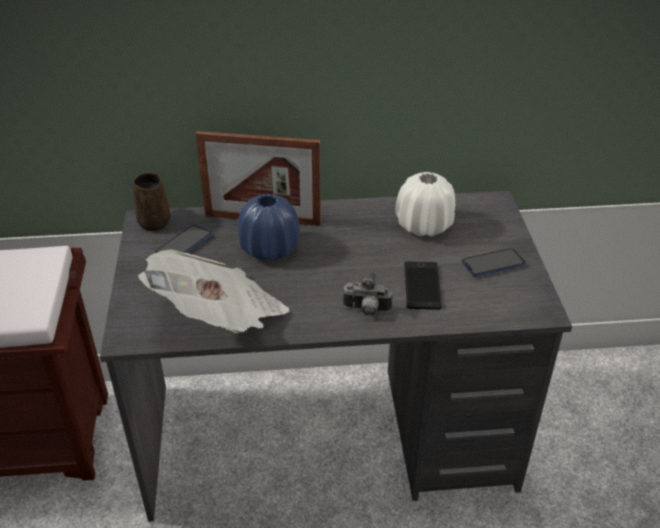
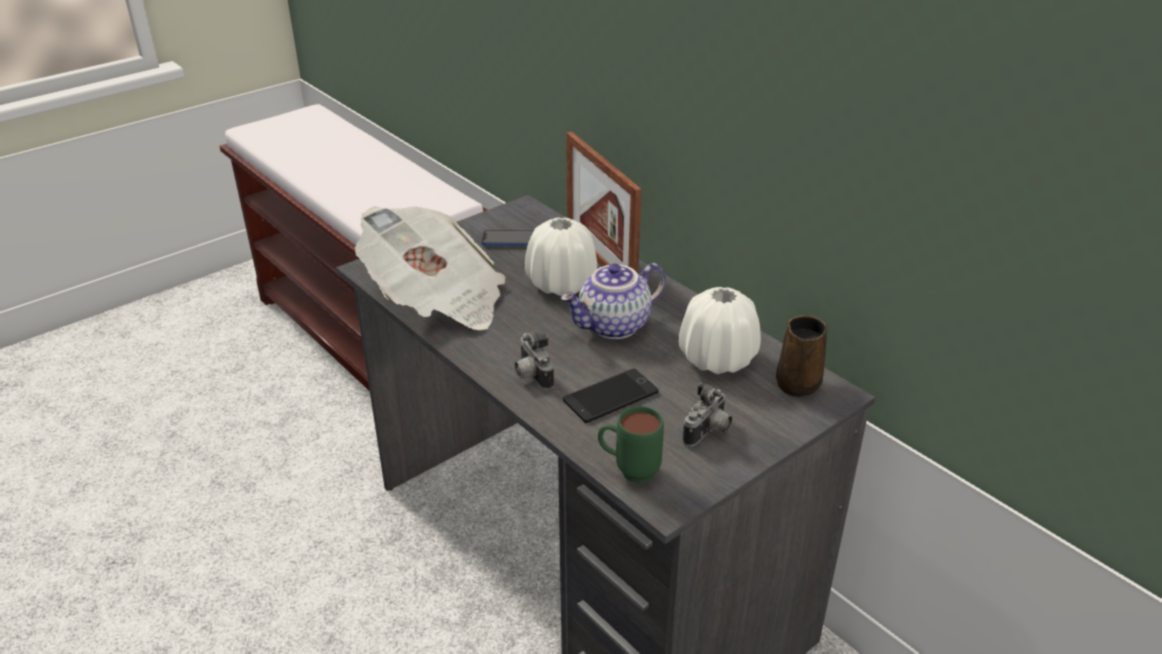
camera: 55 degrees right, 5 degrees down
(154, 221) = (528, 213): brown mug -> brown mug (799, 383)
(269, 248) = (561, 284): blue vase -> white vase
(347, 249) = (614, 326): none -> teapot
(492, 264) = (708, 433): phone -> camera
(503, 312) = (628, 470): none -> green mug

